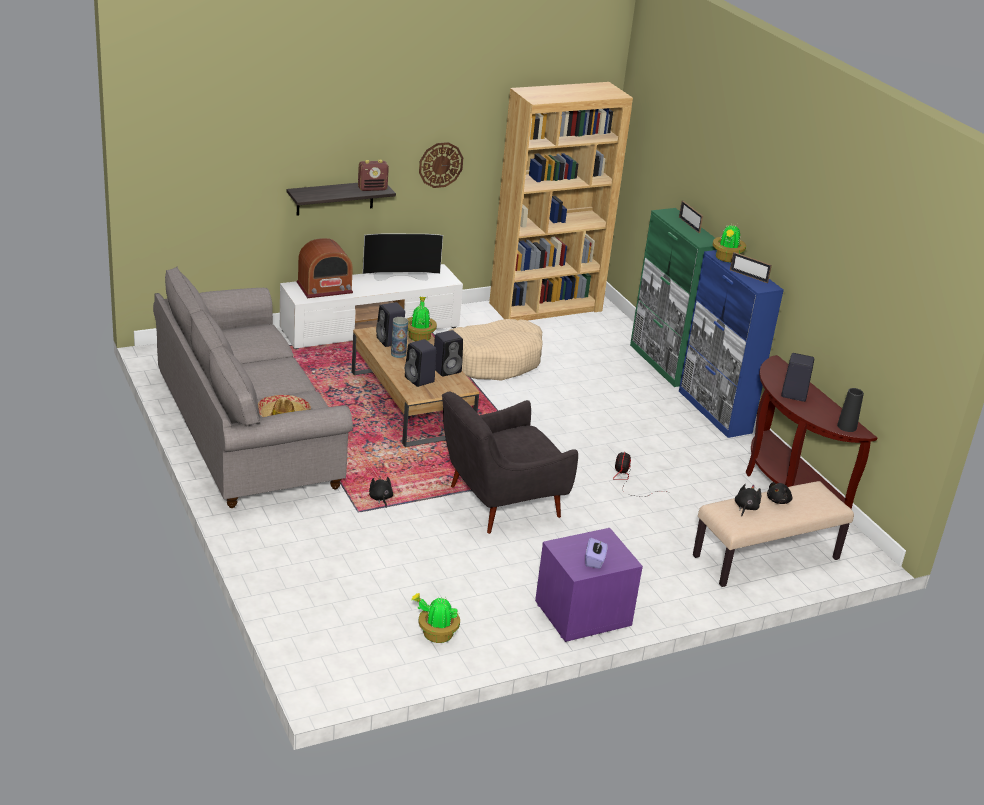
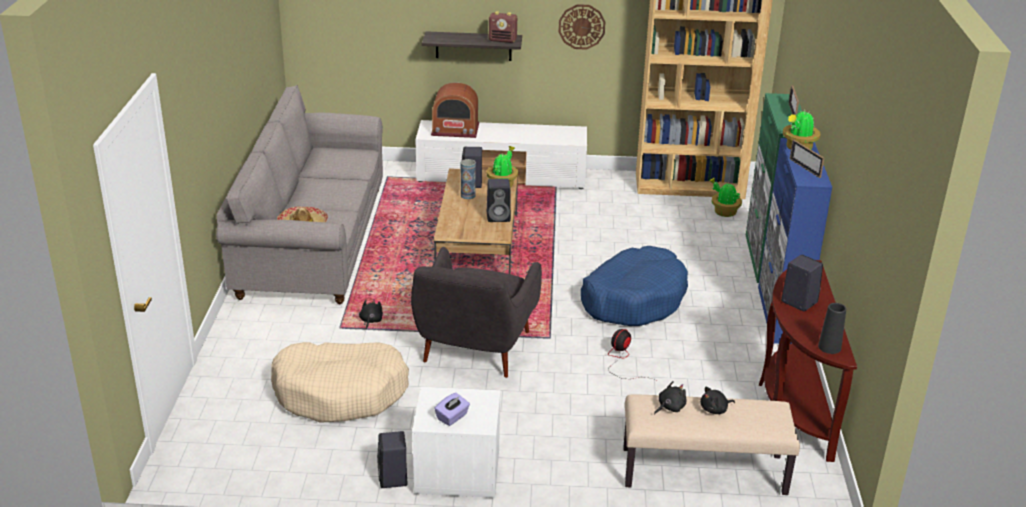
camera: 30 degrees right, 0 degrees up
(401, 275) = (535, 130): television -> none
(420, 380) = (465, 221): black speaker -> black speaker (393, 479)
(436, 634) = (303, 452): potted plant -> potted plant (724, 212)
(493, 361) = (590, 224): beige dog bed -> beige dog bed (340, 392)
(499, 503) = (475, 350): grey armchair -> grey armchair turned 75 degrees counterclockwise
(582, 614) = (456, 473): purple nightstand -> white nightstand
(590, 424) = (633, 299): none -> blue dog bed

